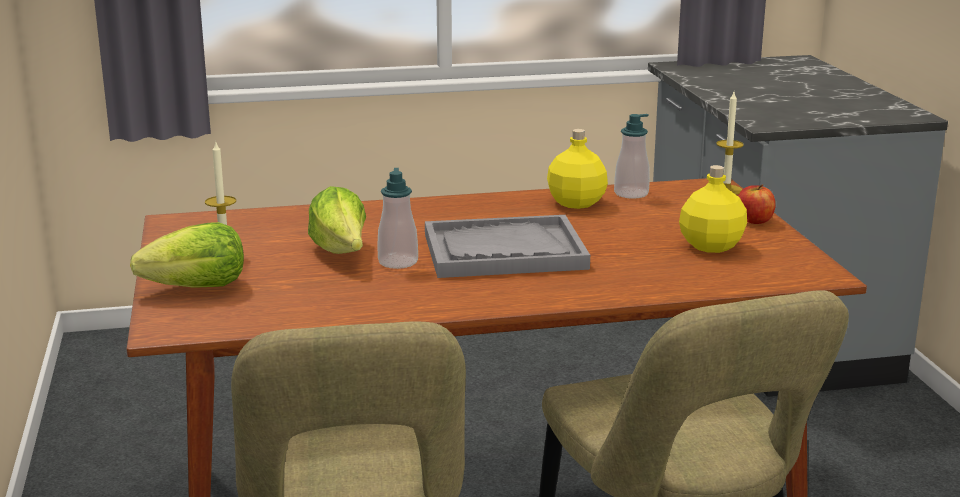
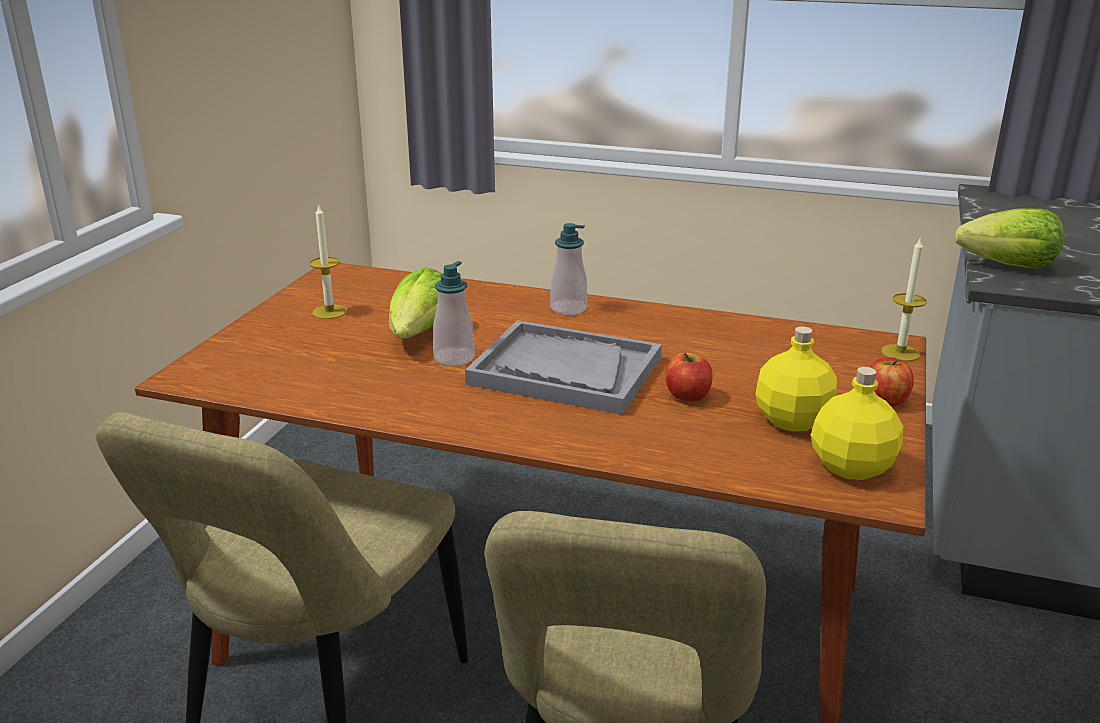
camera: 30 degrees right, 5 degrees up
(197, 288) = (262, 342): lettuce -> lettuce (1009, 266)
(576, 202) = (711, 331): yellow bottle -> yellow bottle (852, 466)
(619, 247) = (688, 396): none -> apple
(631, 194) = (783, 334): soap dispenser -> soap dispenser (568, 308)

